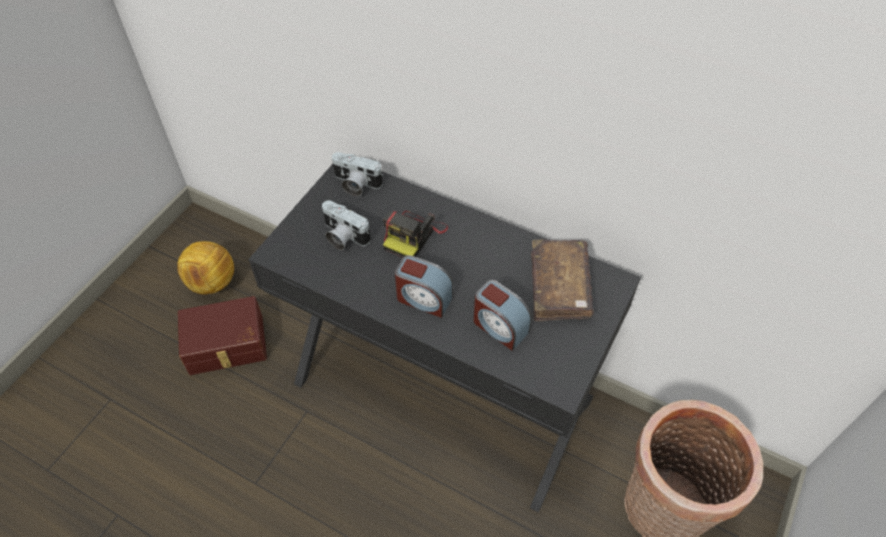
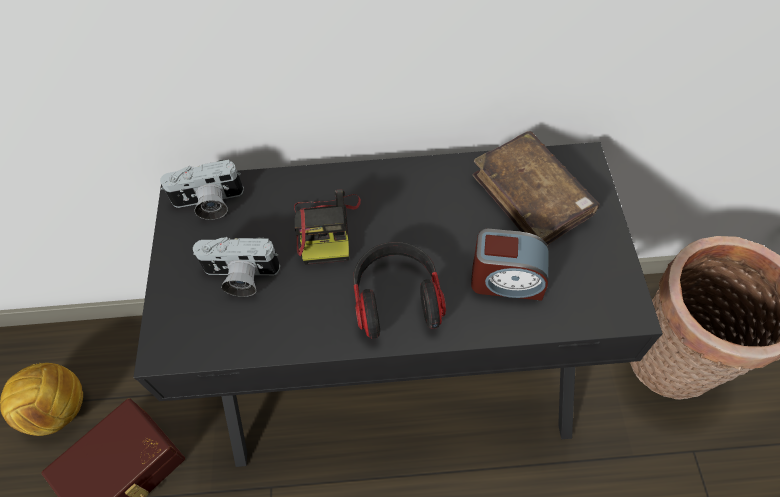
camera: 30 degrees left, 5 degrees up
(423, 298) = (396, 298): alarm clock -> headphones

